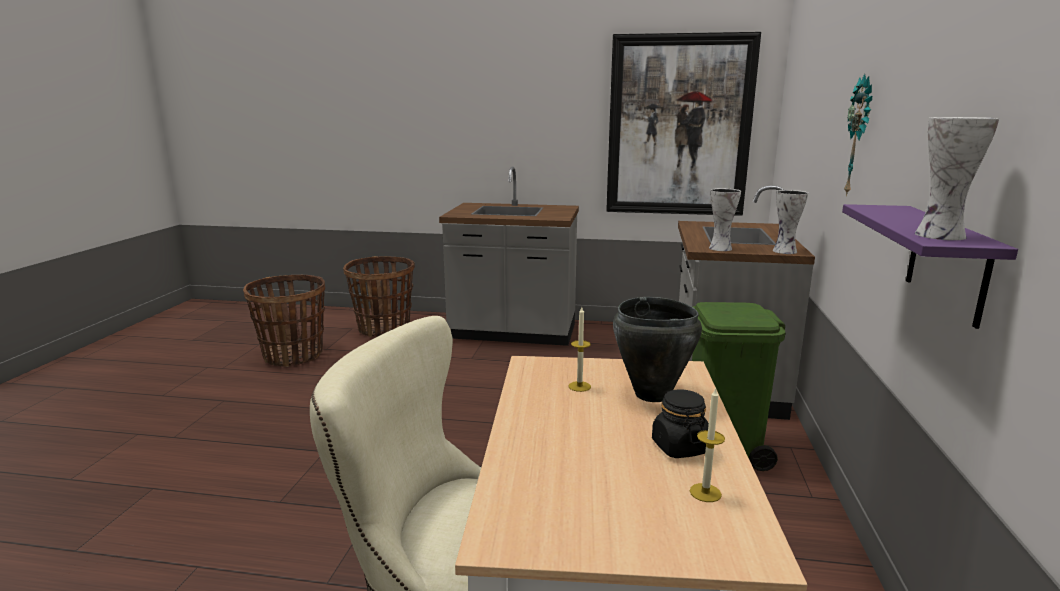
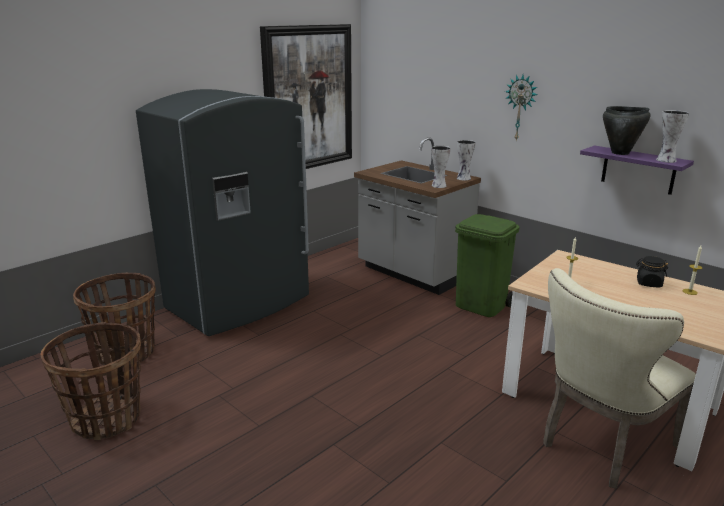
camera: 55 degrees left, 5 degrees up
(513, 333) = (240, 303): grey counter -> grey fridge
(651, 395) = (591, 271): black cooking pot -> black cooking pot (620, 153)

